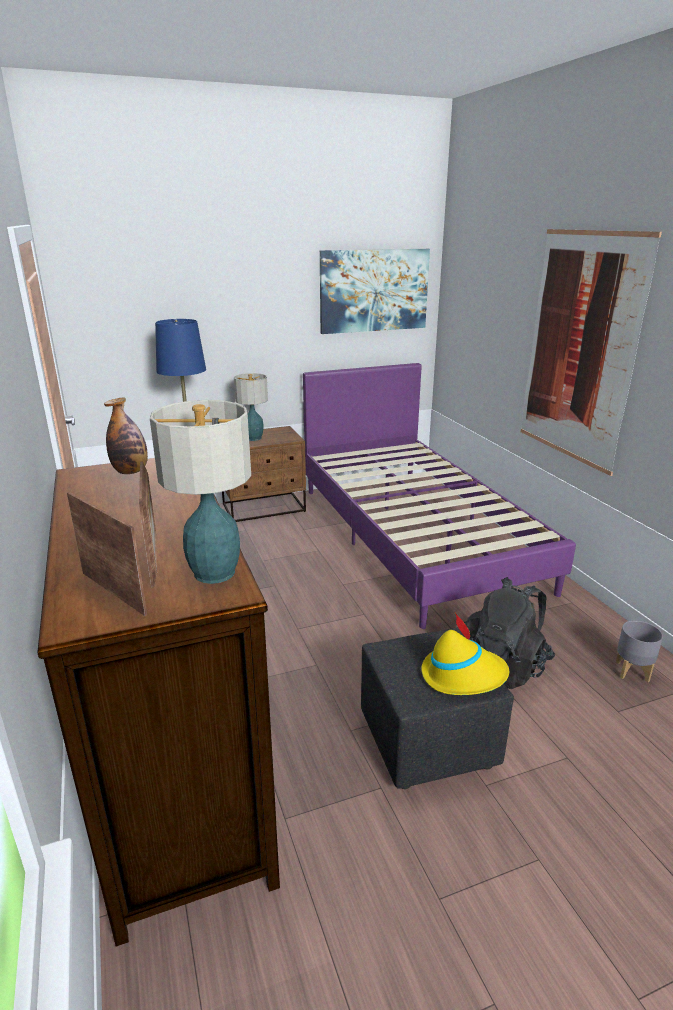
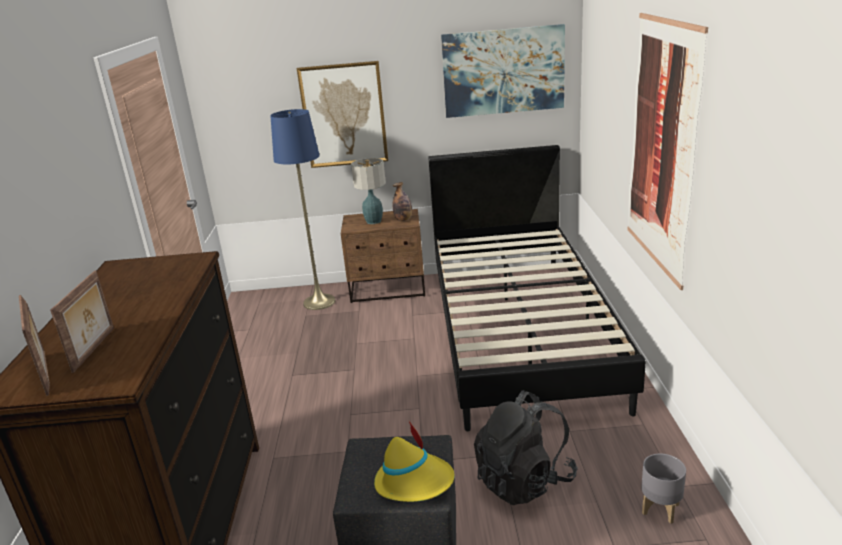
camera: 20 degrees right, 0 degrees up
(131, 471) = (153, 267): bottle -> bottle (403, 219)
(215, 572) = (124, 366): table lamp -> none
(220, 328) = (344, 115): none -> picture
(414, 535) = (518, 331): purple bed -> black bed

